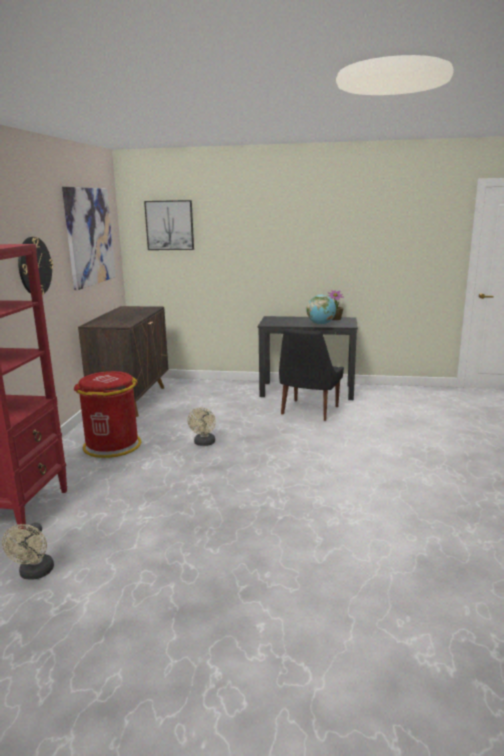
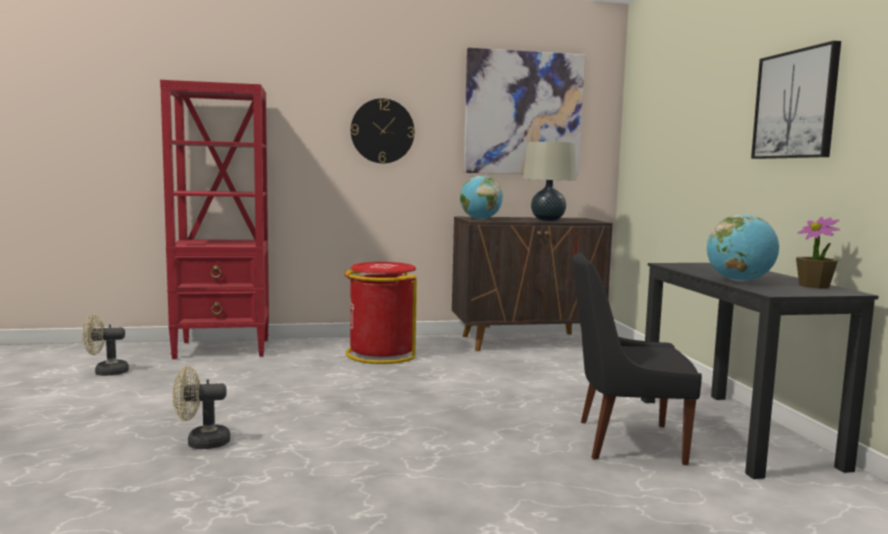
camera: 70 degrees right, 10 degrees down
(116, 324) = (480, 219): none -> globe
(135, 313) = (547, 220): none -> beige table lamp
(169, 225) = (658, 101): picture -> picture (795, 105)
(204, 443) = (417, 390): beige fan -> beige fan (201, 443)

